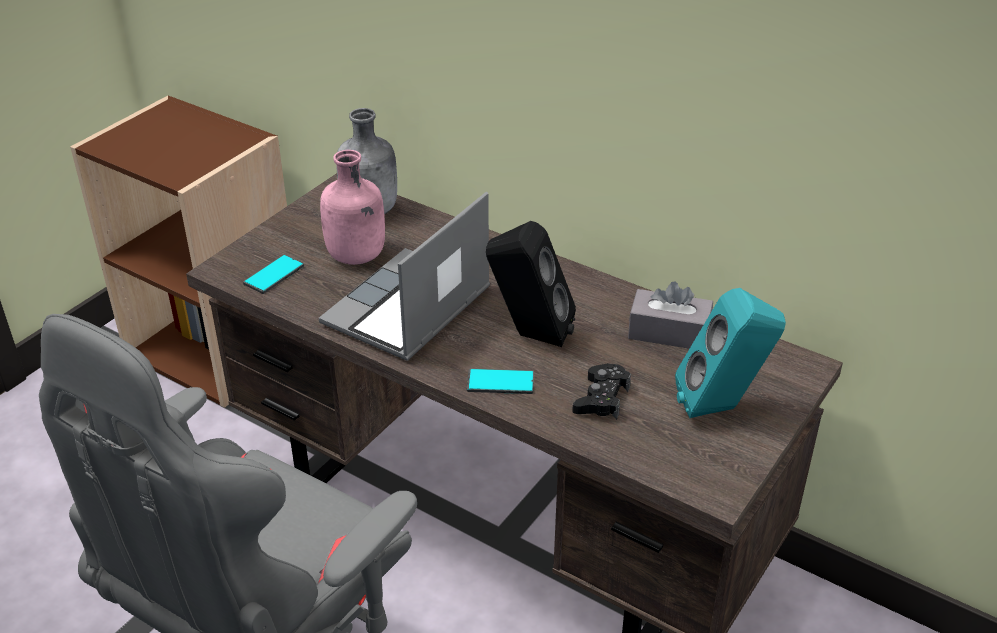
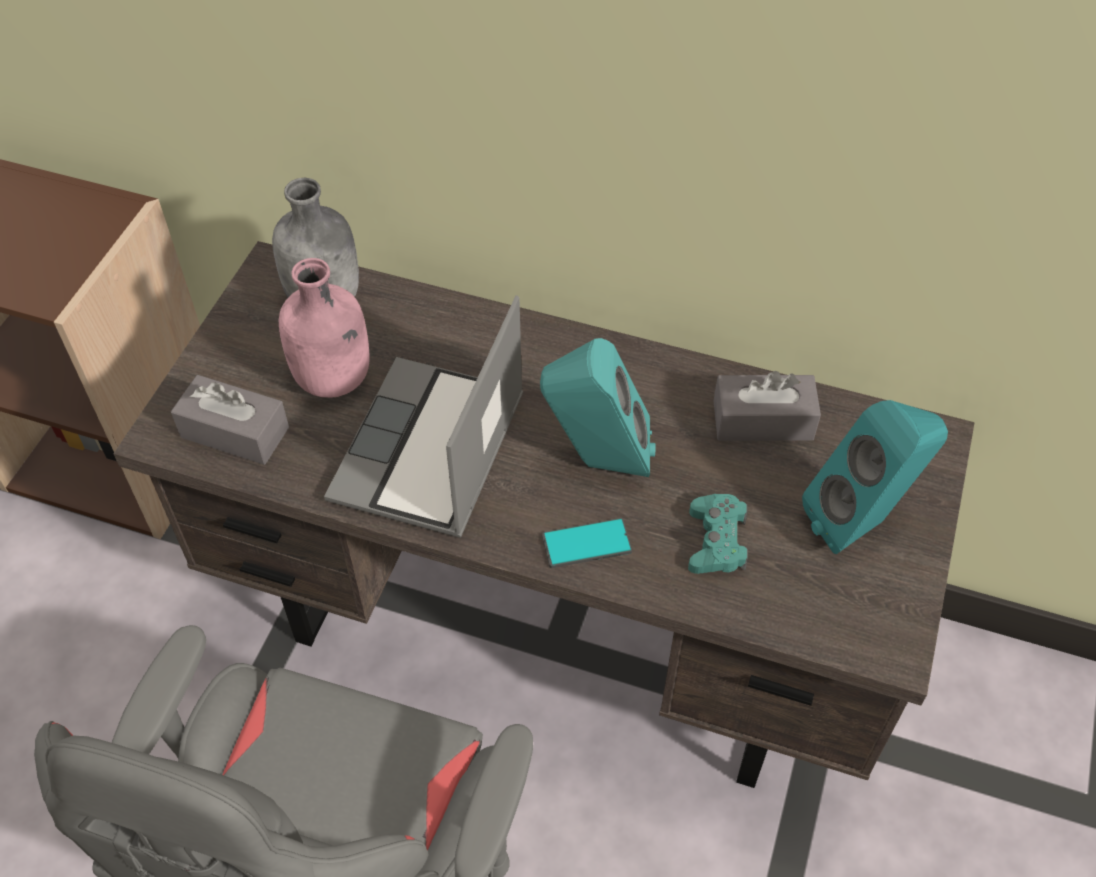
camera: 15 degrees left, 15 degrees up
(274, 275) = (235, 432): phone -> grey tissue box
(529, 335) = (596, 461): black speaker -> turquoise speaker
(601, 398) = (716, 541): black game controller -> turquoise game controller

